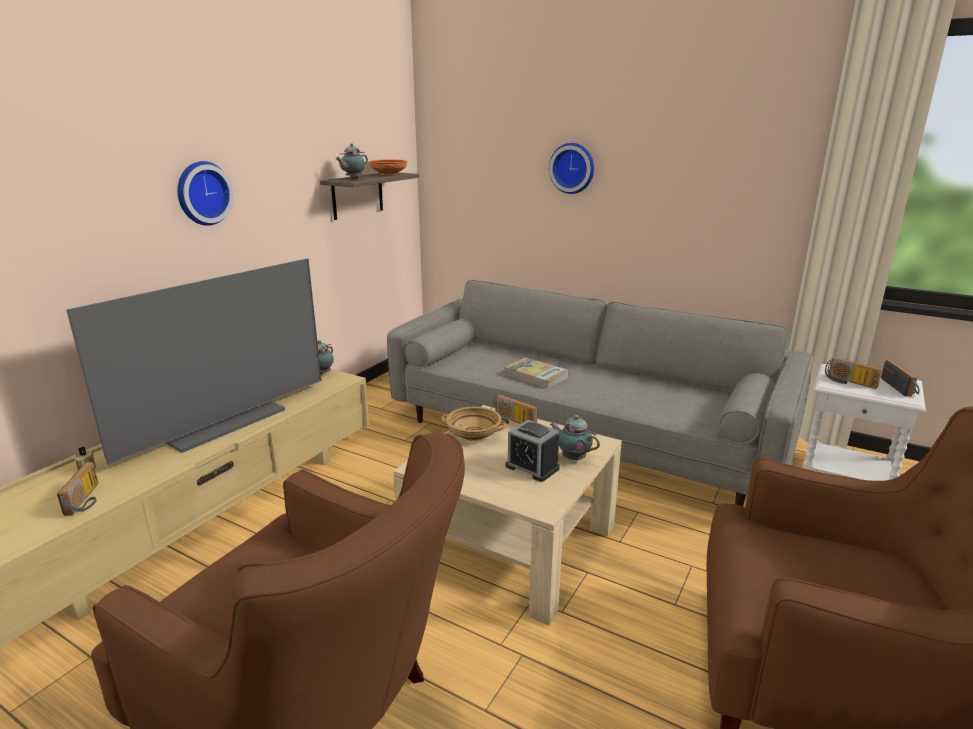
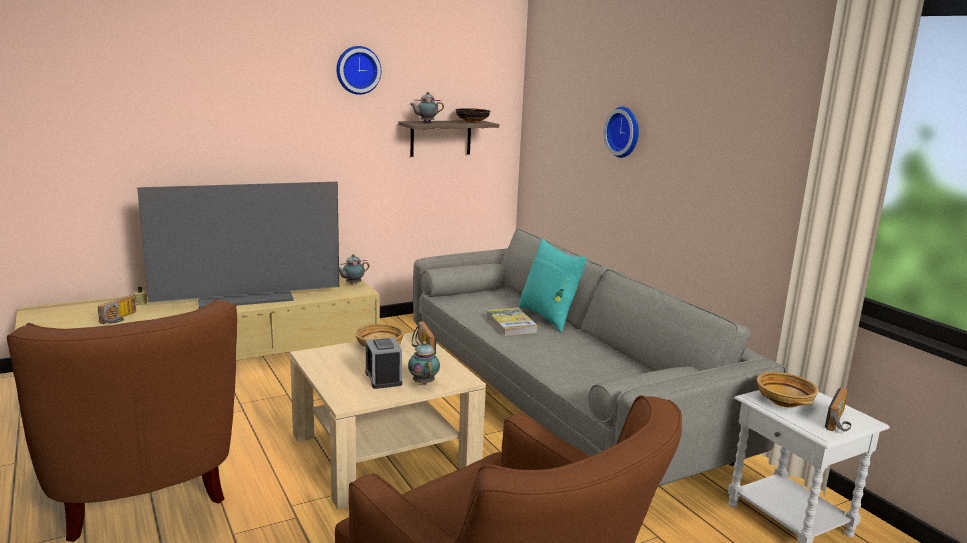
camera: 30 degrees right, 5 degrees down
(202, 193) = (280, 121): wall clock -> wall clock (357, 70)
(389, 174) = (472, 121): orange bowl -> black bowl
(554, 360) = (548, 318): none -> turquoise pillow
(848, 382) = (784, 401): radio -> beige bowl

